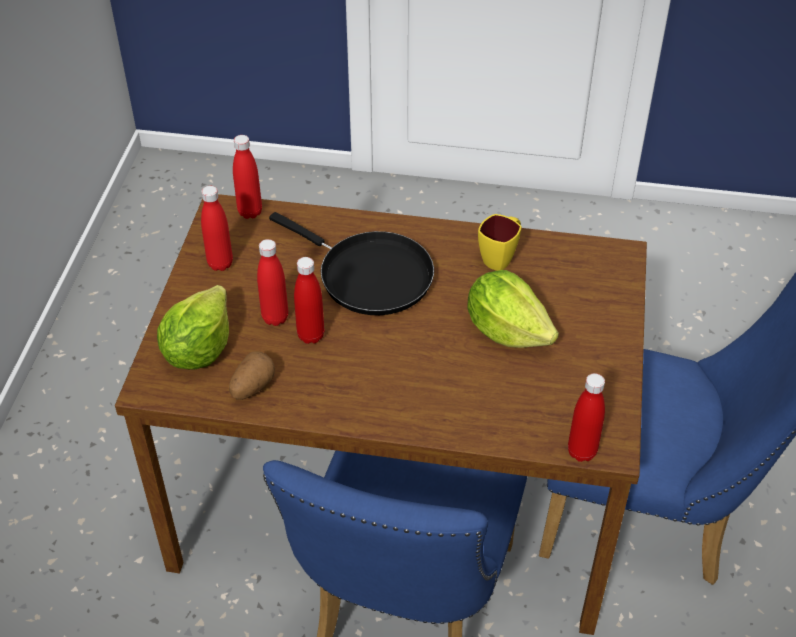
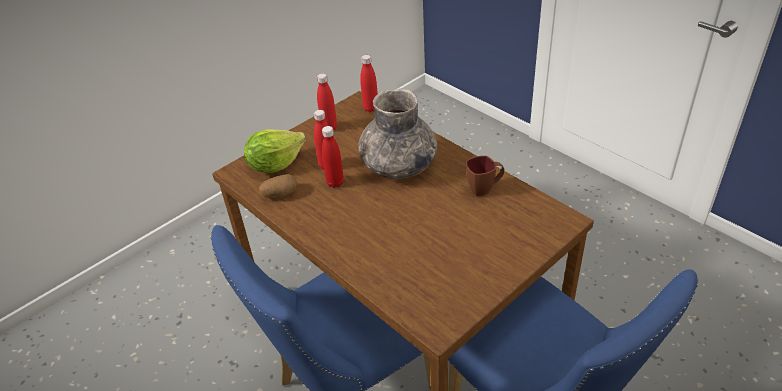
camera: 40 degrees right, 5 degrees down
(369, 275) = (398, 166): black frying pan -> grey vase
(501, 258) = (485, 189): yellow mug -> brown mug
(507, 330) = (445, 230): lettuce -> none
(581, 452) = (417, 322): red bottle -> none

